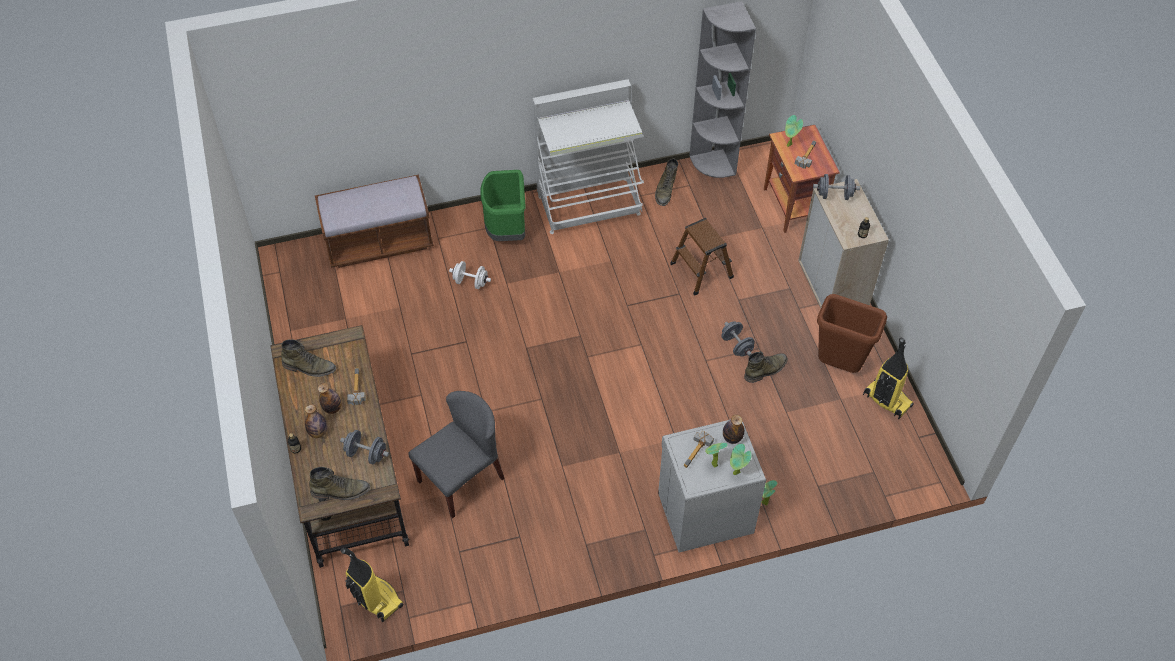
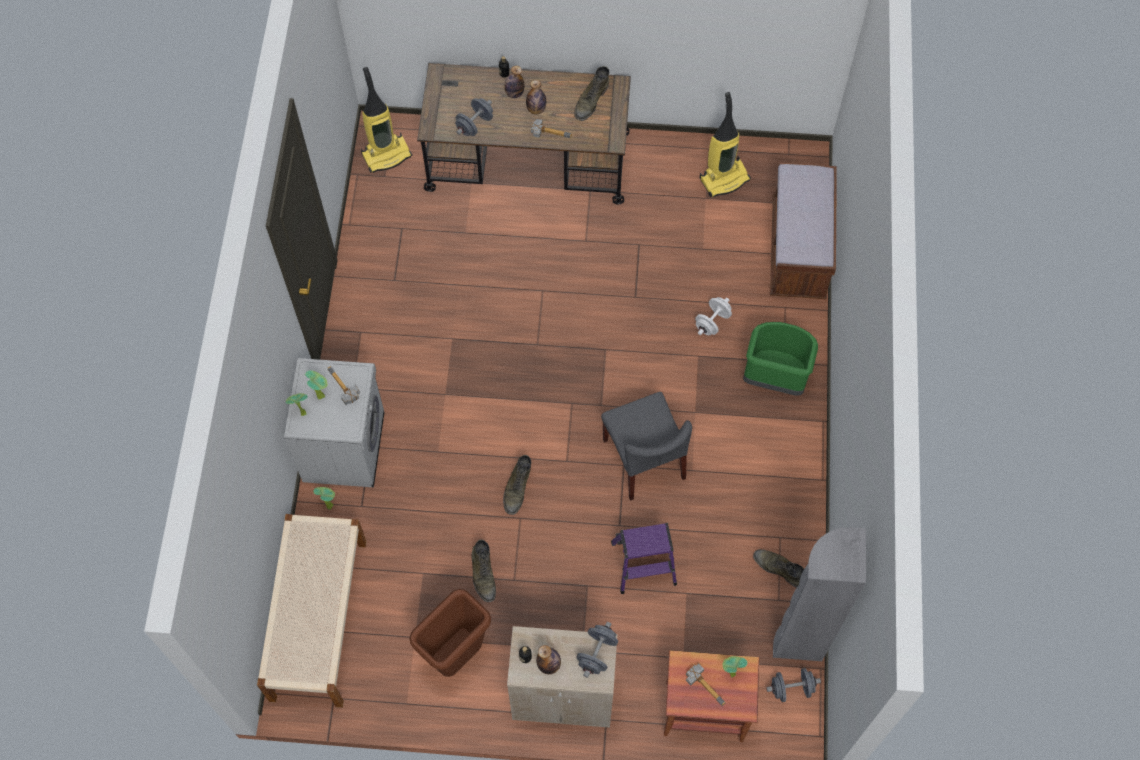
camera: 110 degrees right, 10 degrees up
(340, 491) = (445, 97): green boot -> green boot (517, 489)
(461, 479) = (476, 249): grey chair -> grey chair (644, 459)
(590, 207) = (779, 475): white shoe rack -> none
(702, 270) = (643, 562): brown step ladder -> purple step ladder
(732, 438) = (342, 424): bottle -> bottle (549, 665)
(736, 345) = (526, 558): grey dumbbell -> grey dumbbell (791, 688)
(864, 473) = (318, 619): none -> beige bench
(886, 400) = (392, 686): vacuum cleaner -> vacuum cleaner (724, 178)

